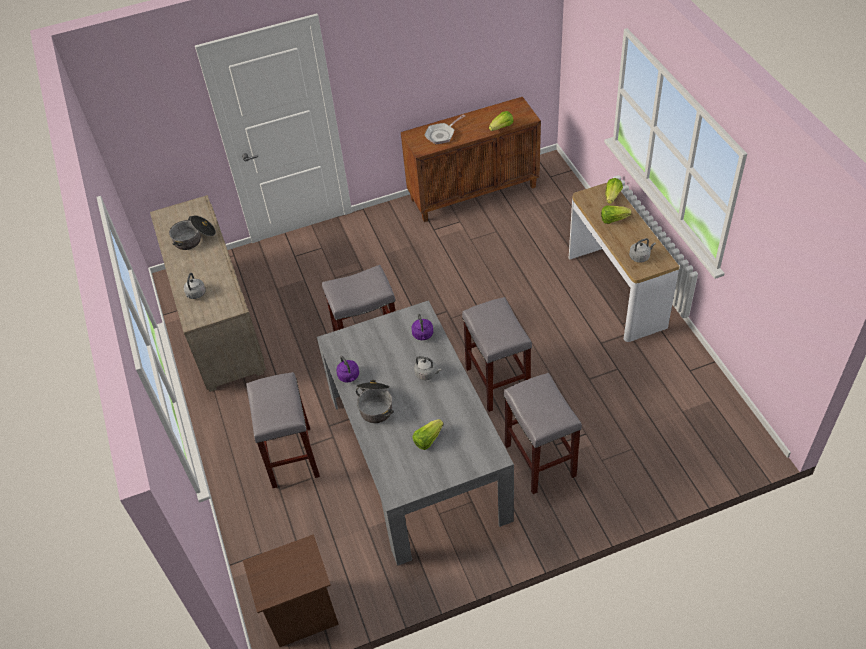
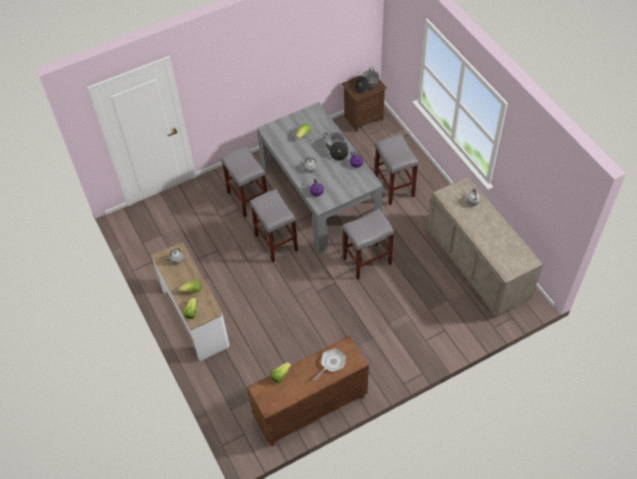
camera: 170 degrees right, 5 degrees up
(194, 238) = (495, 243): cooking pot -> cooking pot (367, 85)

